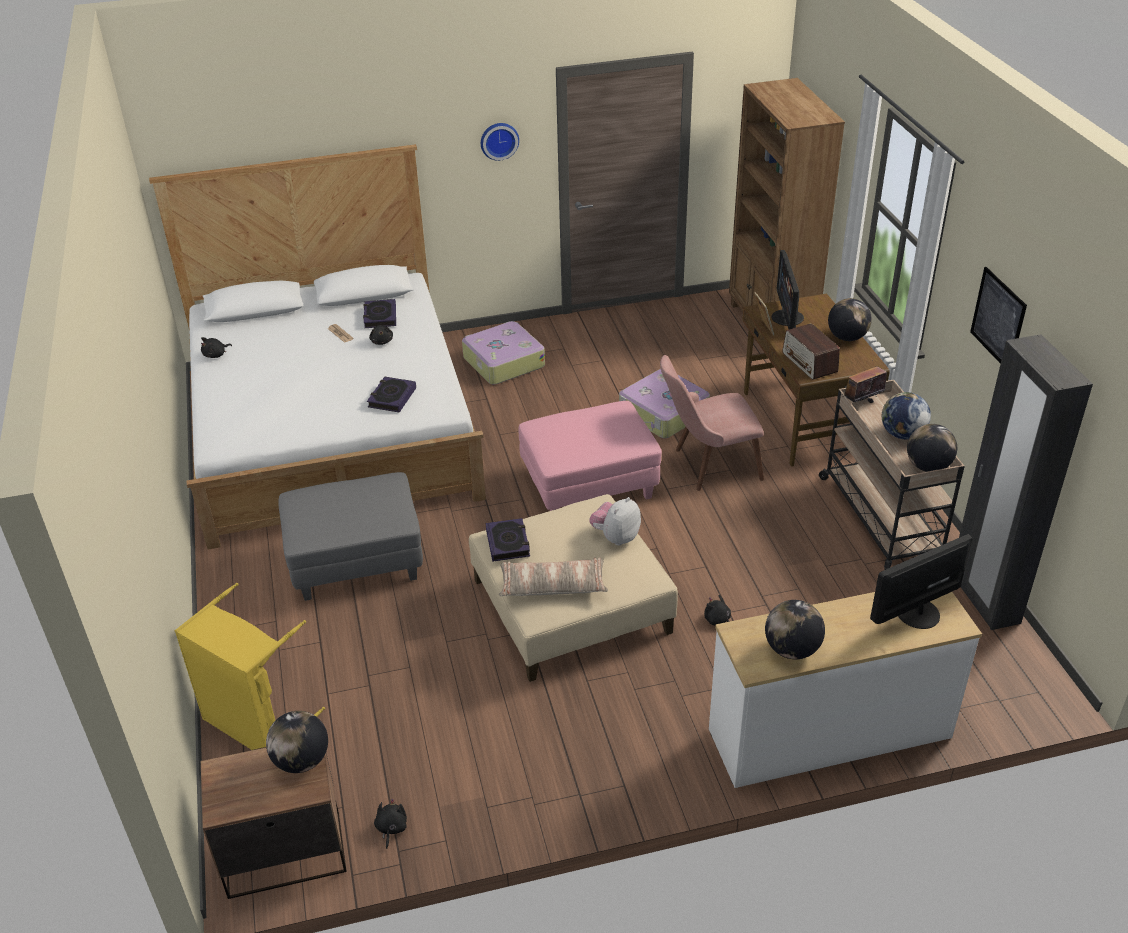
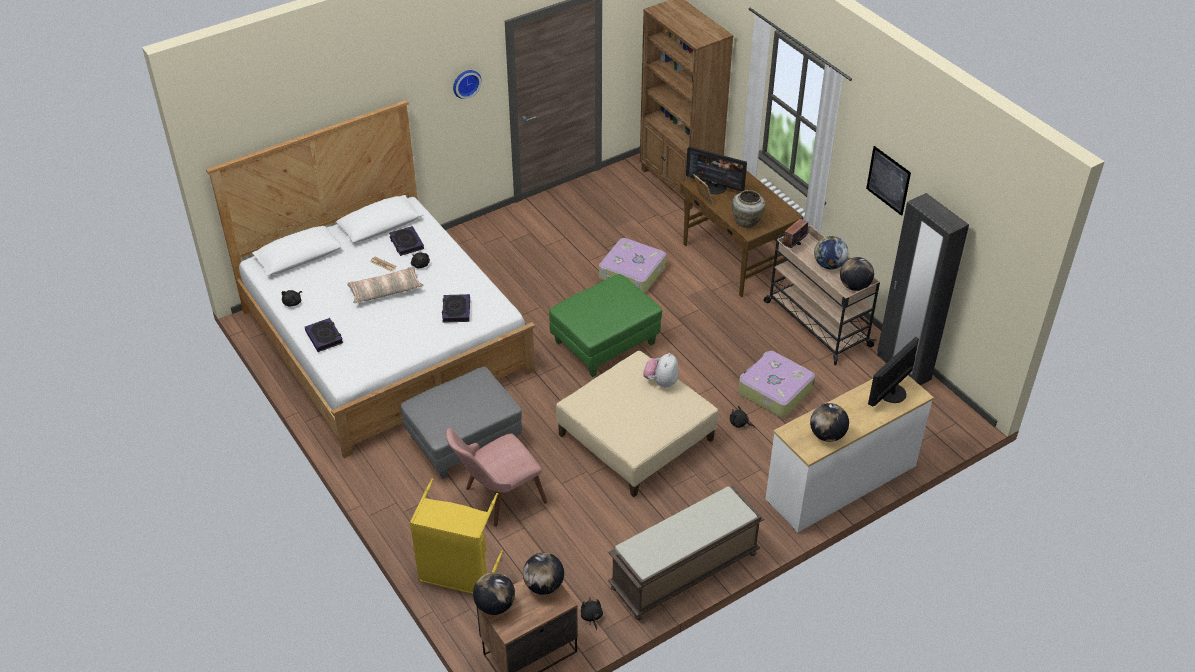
camera: 20 degrees left, 5 degrees up
(503, 362) = (489, 254): suitcase -> suitcase (774, 391)
(508, 543) = (589, 403): book -> book (324, 337)
(548, 800) = (684, 572): none -> brown bench
(553, 585) = (636, 427): pillow -> pillow (385, 290)
(589, 485) = (605, 343): pink ottoman -> green ottoman
(707, 466) = (682, 309): pink chair -> pink chair (496, 499)
(786, 318) = (715, 187): monitor -> monitor turned 45 degrees counterclockwise
(809, 363) = (747, 221): radio -> beige vase
(847, 337) = (764, 196): globe -> globe (495, 605)

